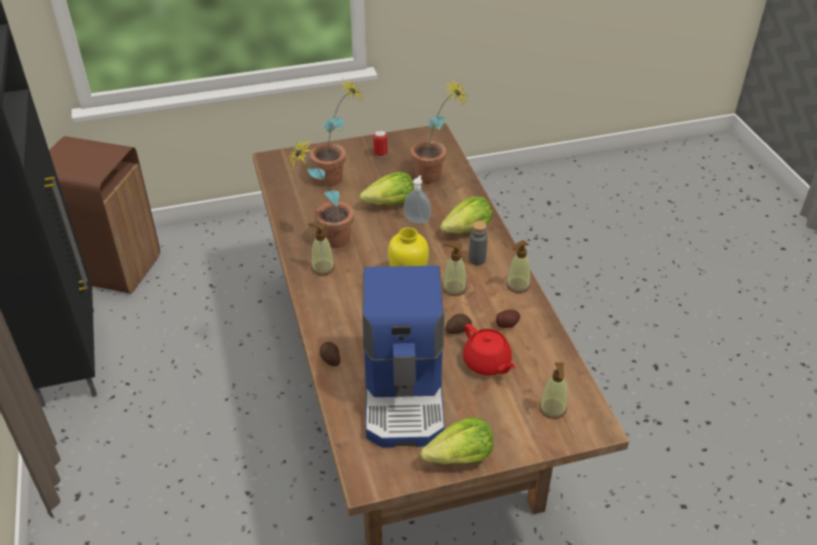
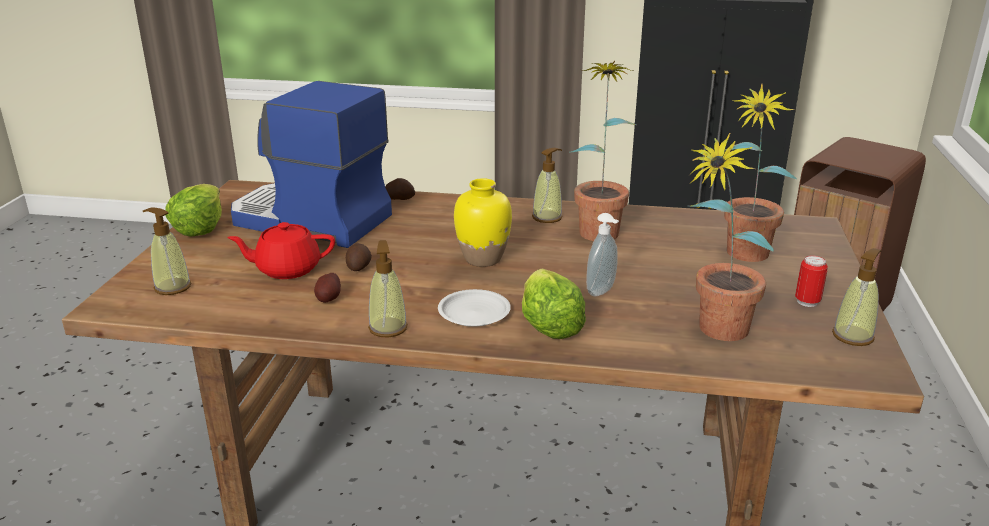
camera: 115 degrees right, 15 degrees down
(390, 203) = (658, 281): lettuce -> none
(454, 288) = (432, 282): soap dispenser -> soap dispenser (853, 336)
(477, 259) = (473, 313): grey bottle -> white plate

